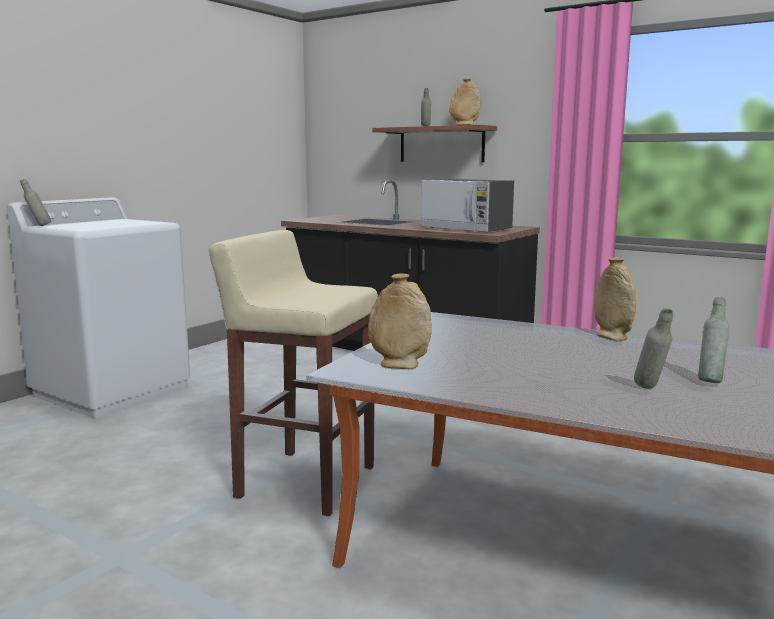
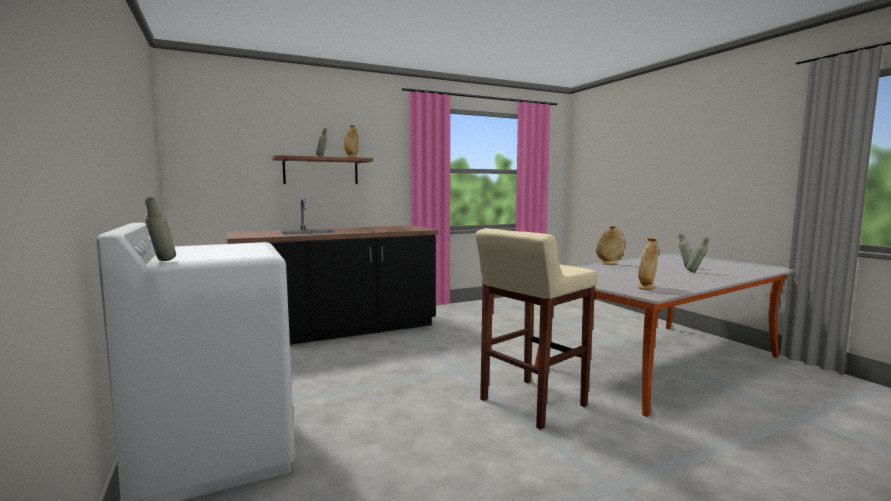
camera: 60 degrees left, 5 degrees down
(466, 229) = (396, 229): microwave -> none

